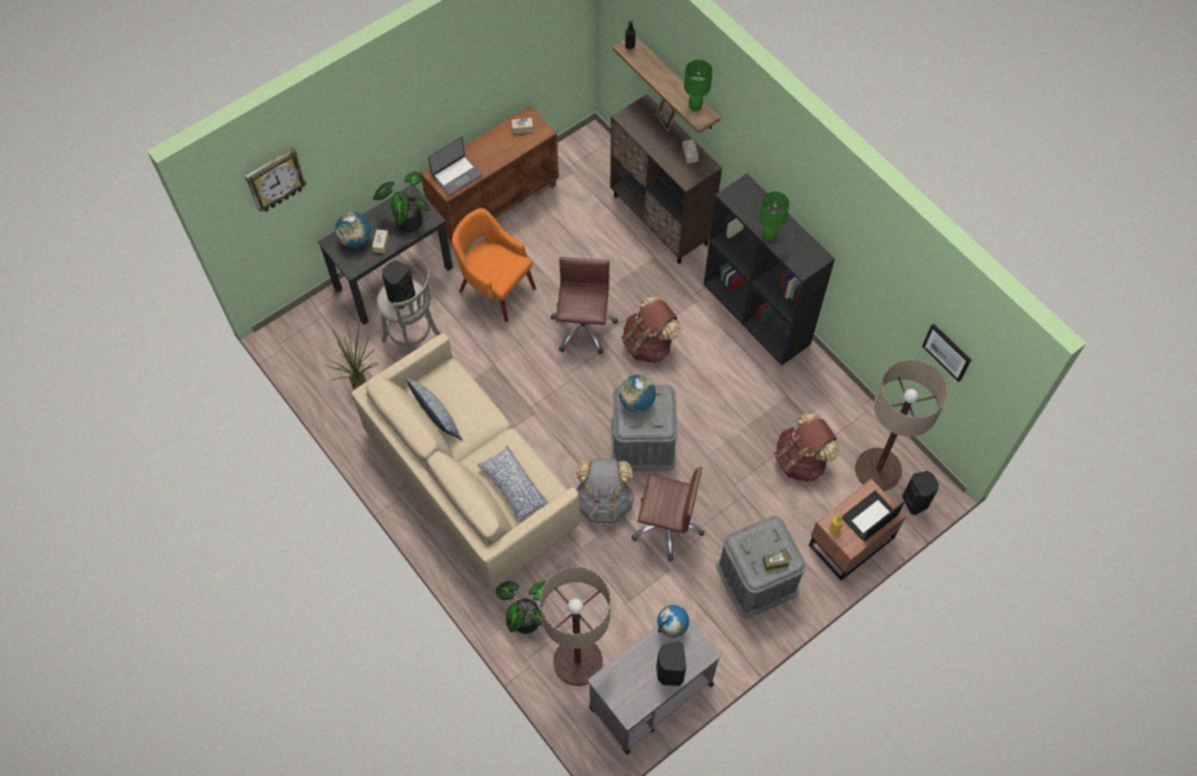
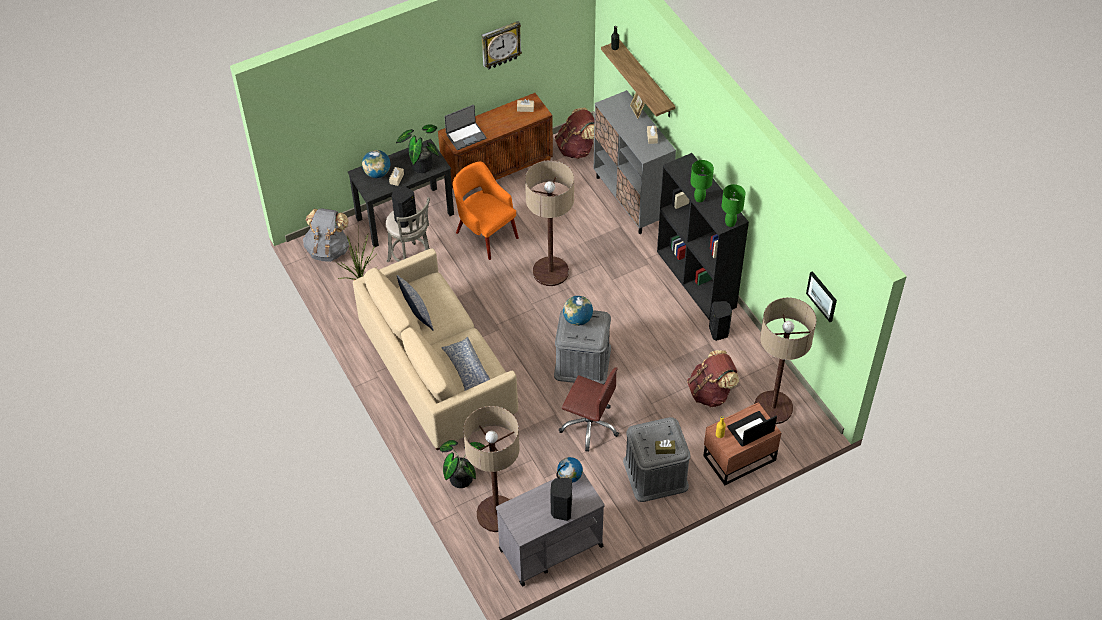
camera: 10 degrees right, 10 degrees down
(275, 180) = (321, 109): wall clock -> wall clock (500, 45)
(583, 328) = (550, 272): brown office chair -> floor lamp
(603, 502) = (541, 401): grey backpack -> grey backpack (328, 249)
(649, 344) = (602, 290): brown backpack -> brown backpack (576, 148)
(660, 220) = (631, 199): brown cabinet -> grey cabinet
(695, 107) = (657, 97): green table lamp -> green table lamp (730, 223)
(915, 502) = (799, 436): black speaker -> black speaker (719, 332)

